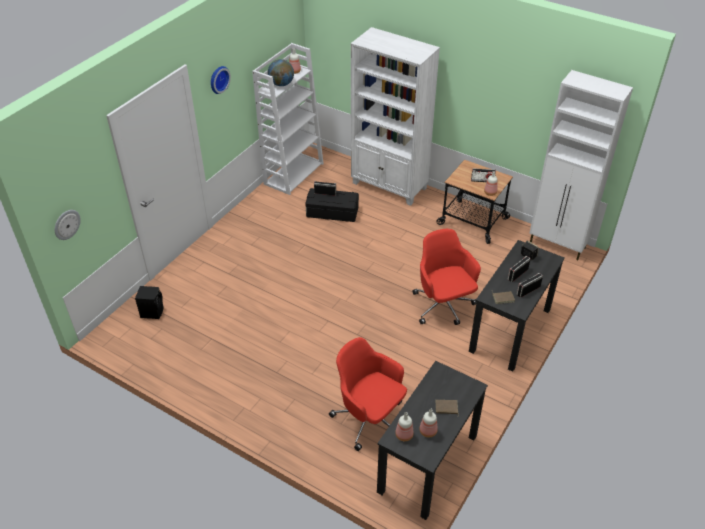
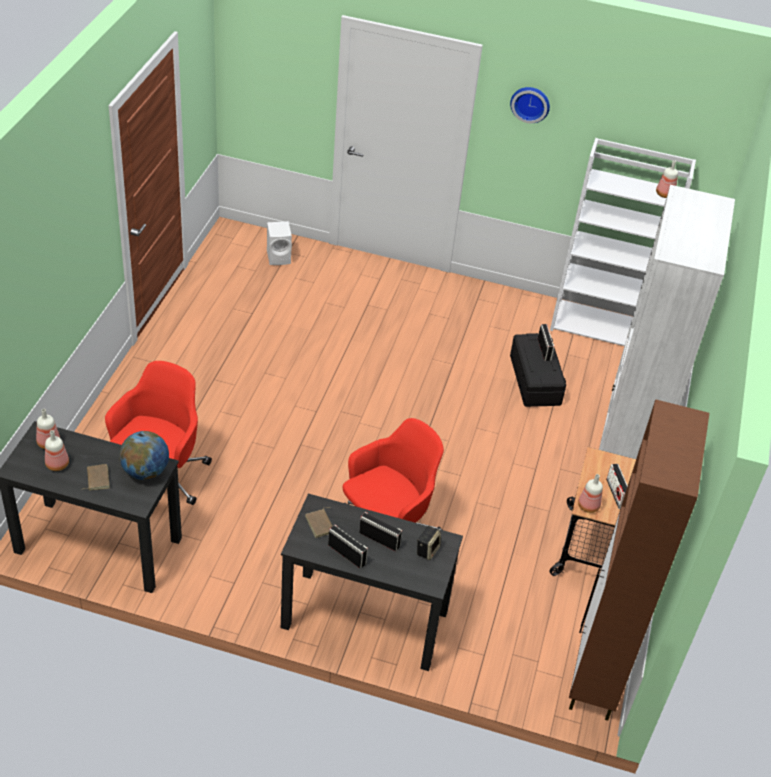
camera: 70 degrees right, 0 degrees up
(66, 224) = (247, 85): wall clock -> none
(152, 311) = (279, 257): black speaker -> white speaker
(281, 84) = (622, 187): globe -> globe (145, 471)
(558, 245) = (595, 677): white cabinet -> brown cabinet

